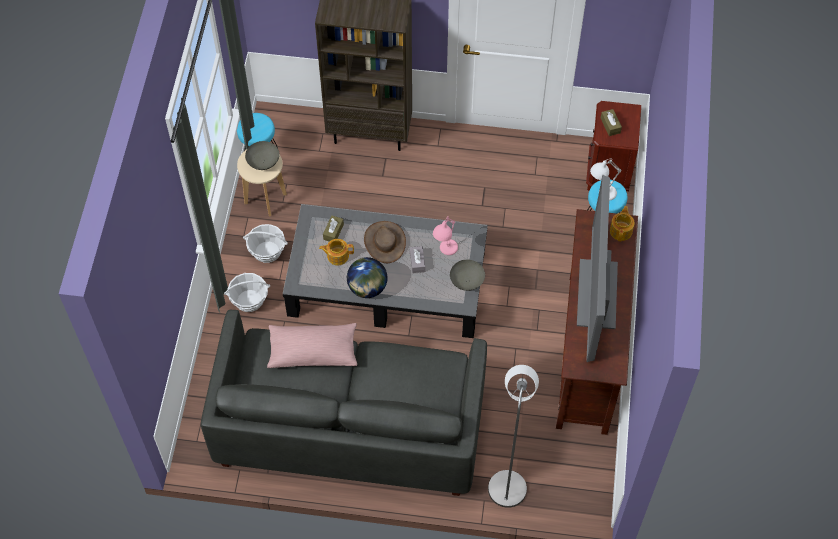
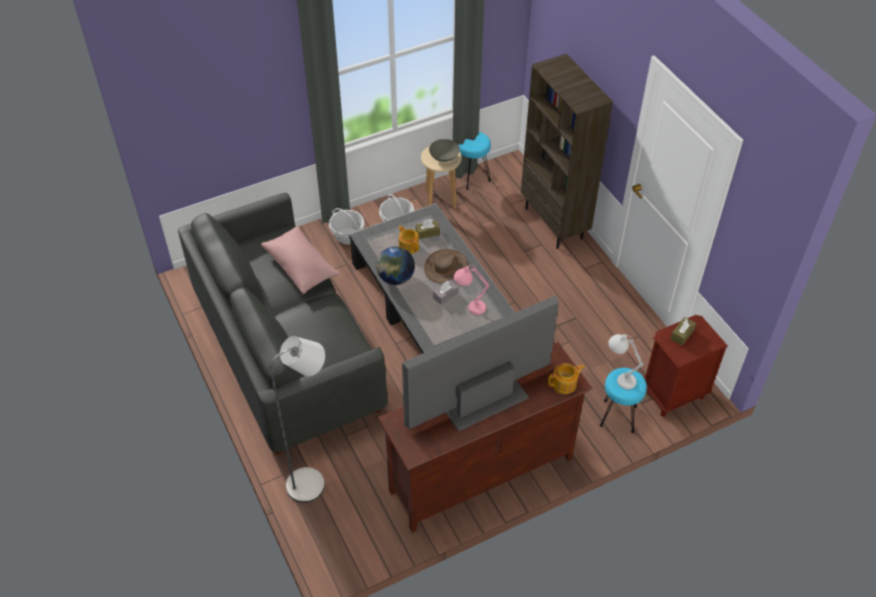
camera: 55 degrees right, 10 degrees down
(467, 281) = (456, 336): grey bowl -> none

